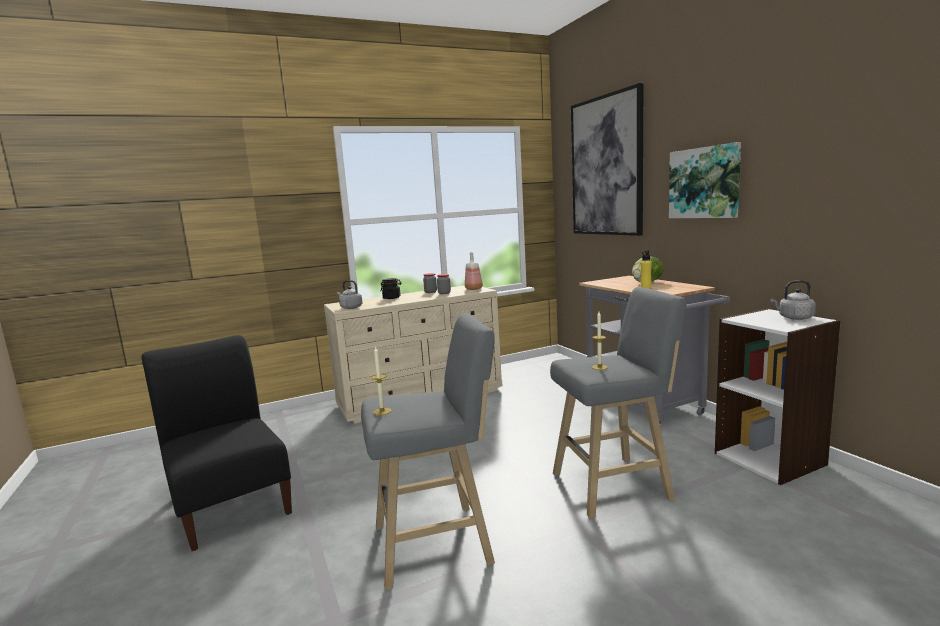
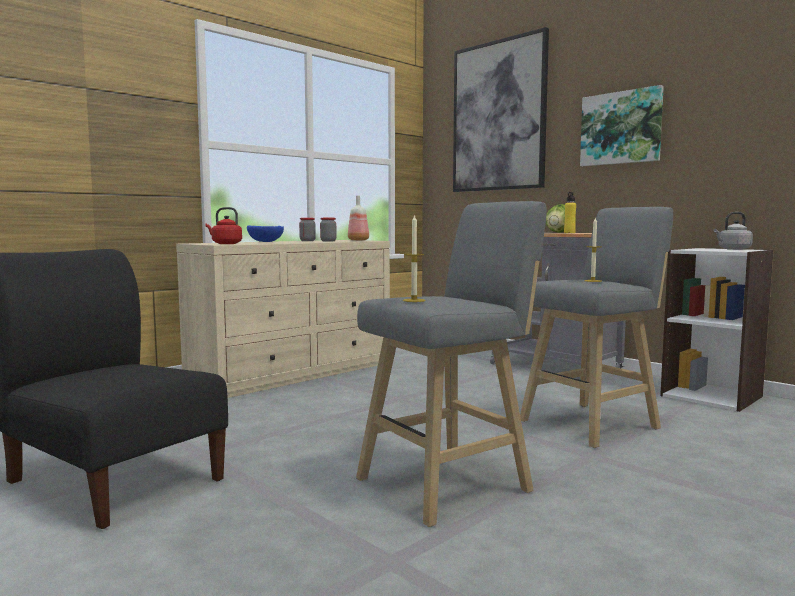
camera: 20 degrees left, 5 degrees down
(350, 307) = (225, 244): grey kettle -> red kettle
(392, 298) = (265, 242): black jar -> blue bowl

